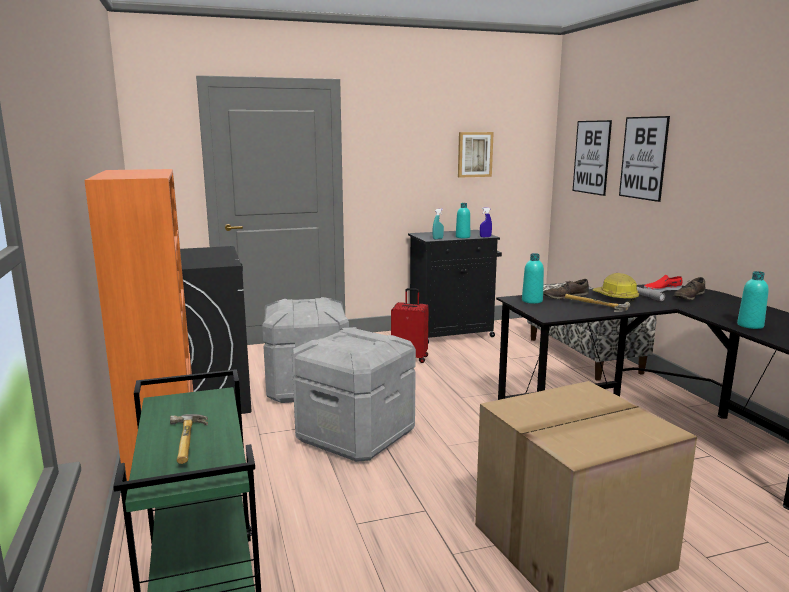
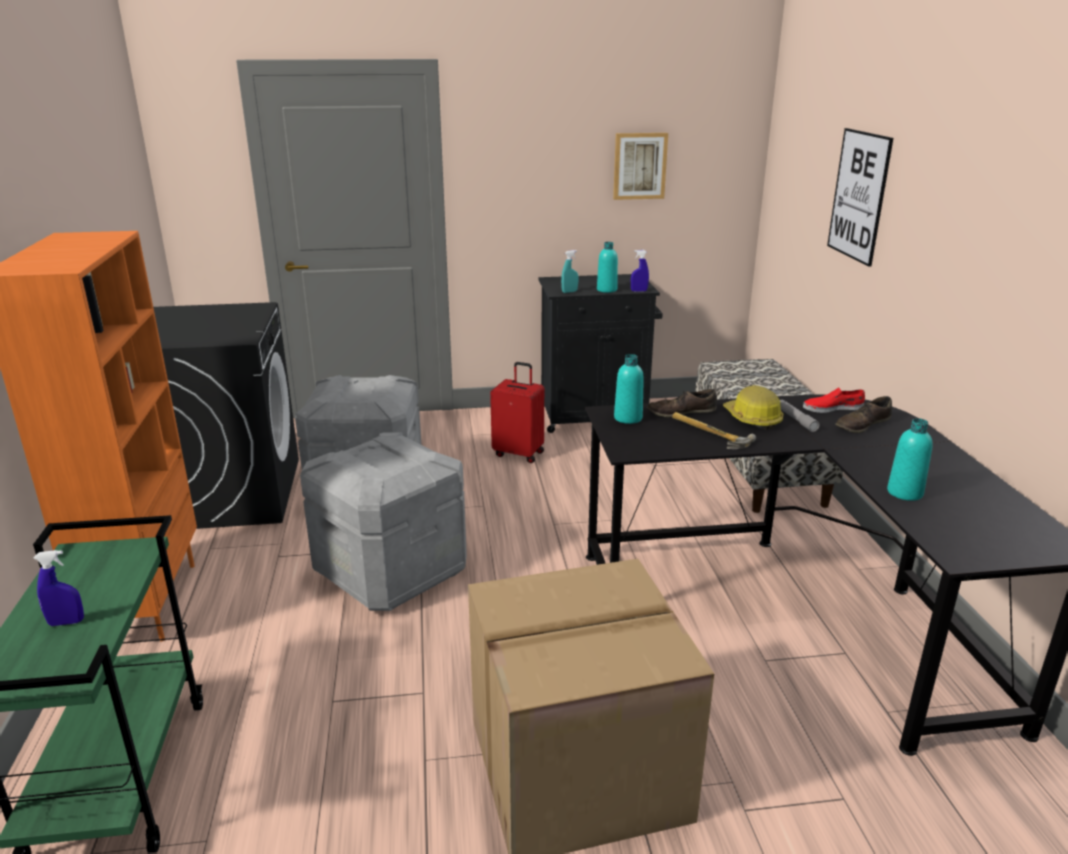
camera: 10 degrees right, 10 degrees up
(191, 442) = (66, 622): hammer -> blue spray bottle
(591, 157) = (803, 180): picture -> none

